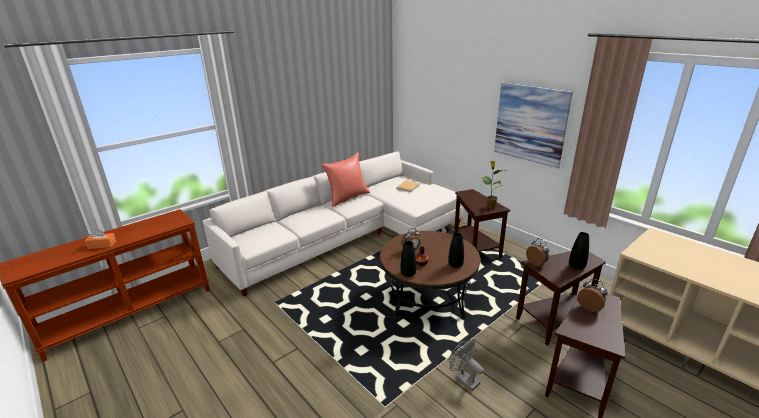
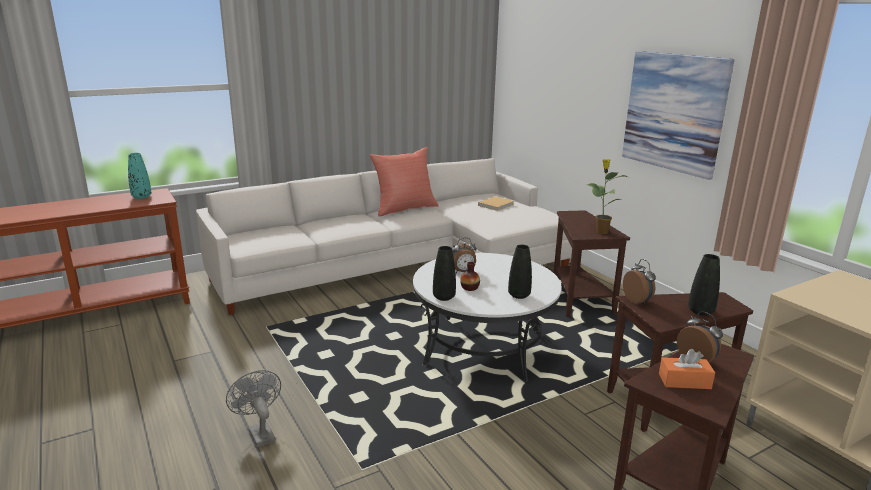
camera: 10 degrees right, 5 degrees down
(102, 245) = (52, 212): orange tissue box -> orange tissue box (684, 381)
(165, 221) = (141, 197): none -> turquoise vase
(427, 296) = (483, 347): brown coffee table -> white coffee table
(463, 379) = (493, 455): grey fan -> grey fan (259, 432)

